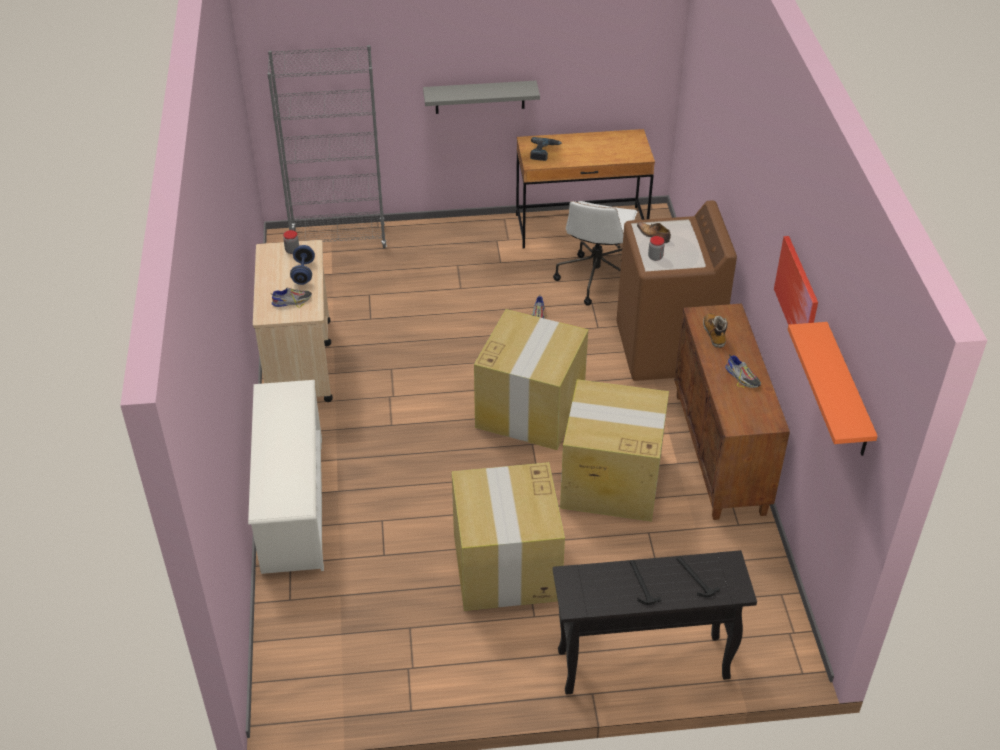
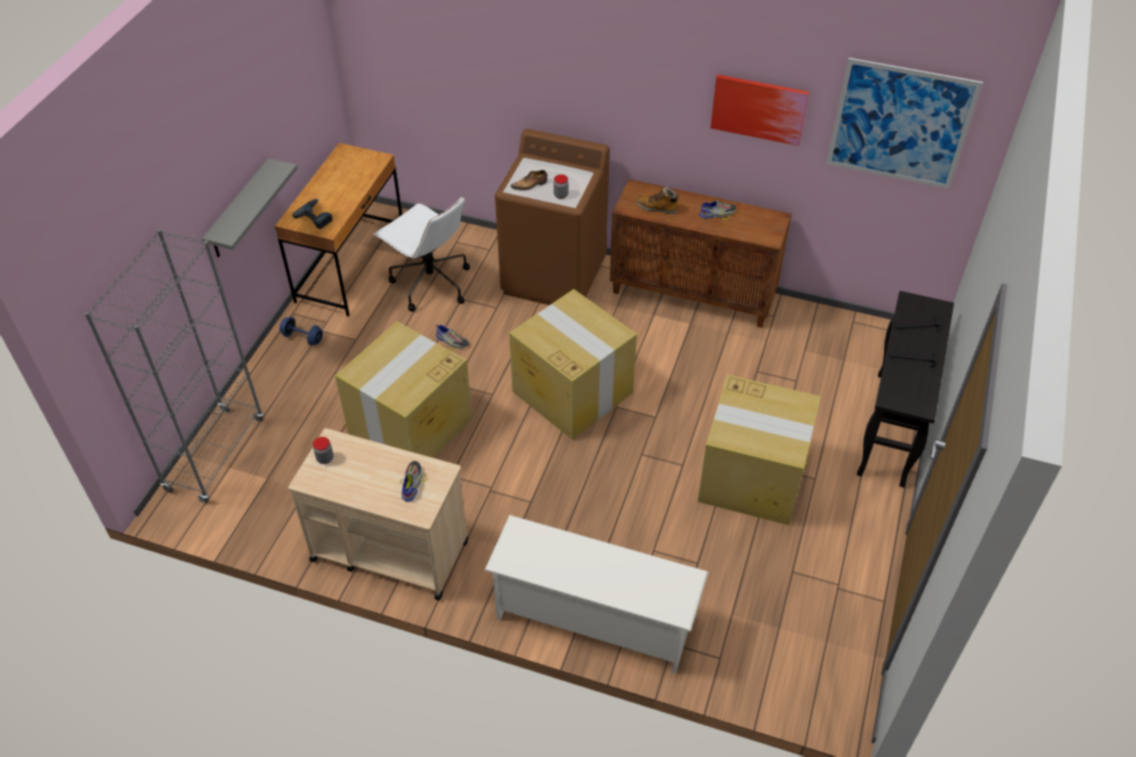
camera: 65 degrees left, 5 degrees up
(303, 273) = (371, 460): blue dumbbell -> blue dumbbell (303, 338)
(610, 480) = (687, 372): cardboard box -> cardboard box (409, 427)
(847, 392) = (900, 124): orange shelf -> picture

